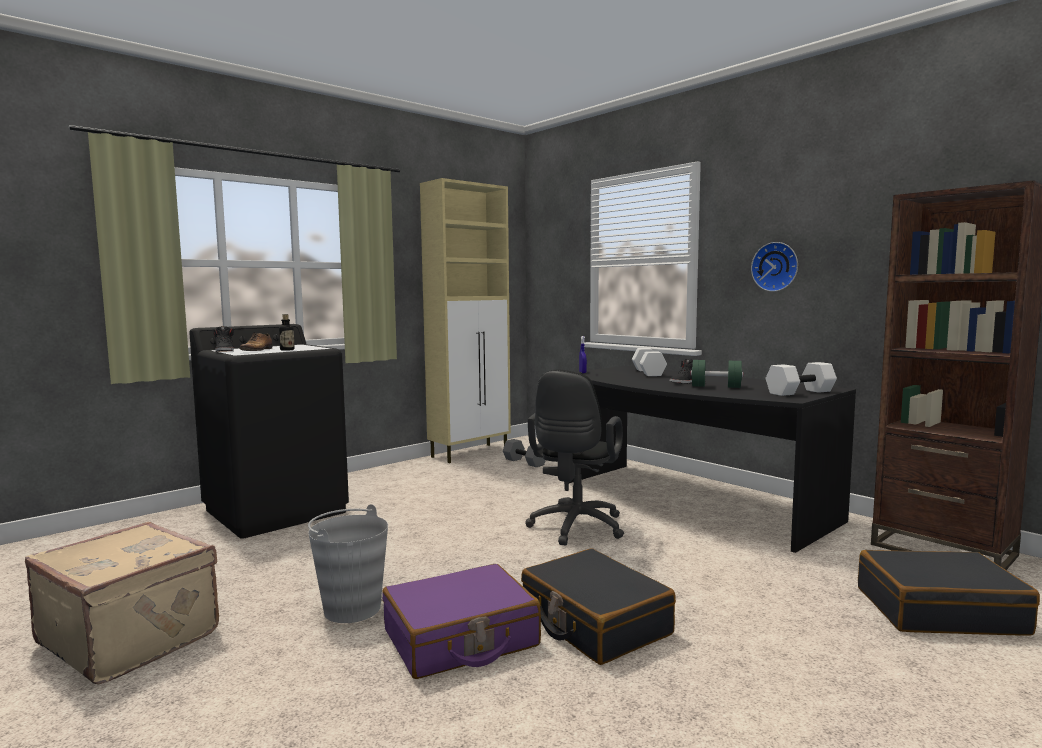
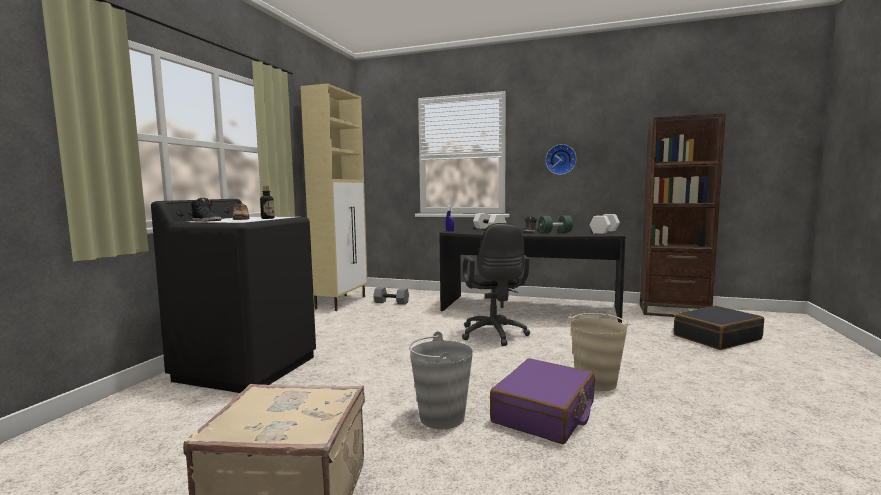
camera: 30 degrees left, 0 degrees up
(594, 622) = (596, 382): black suitcase -> beige bucket

